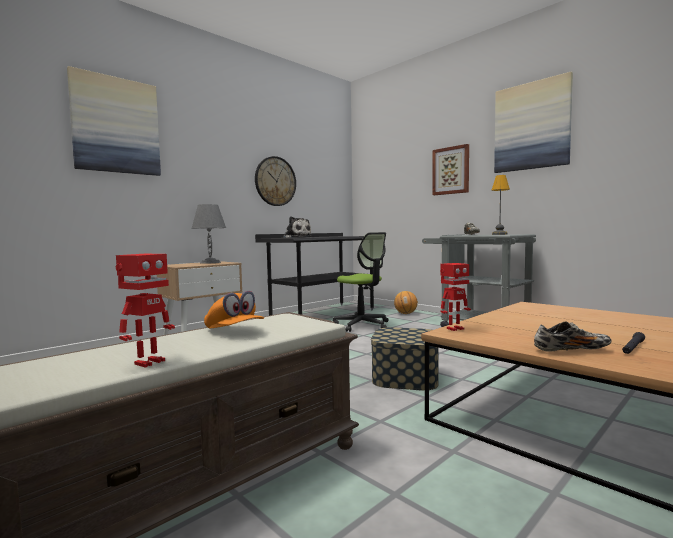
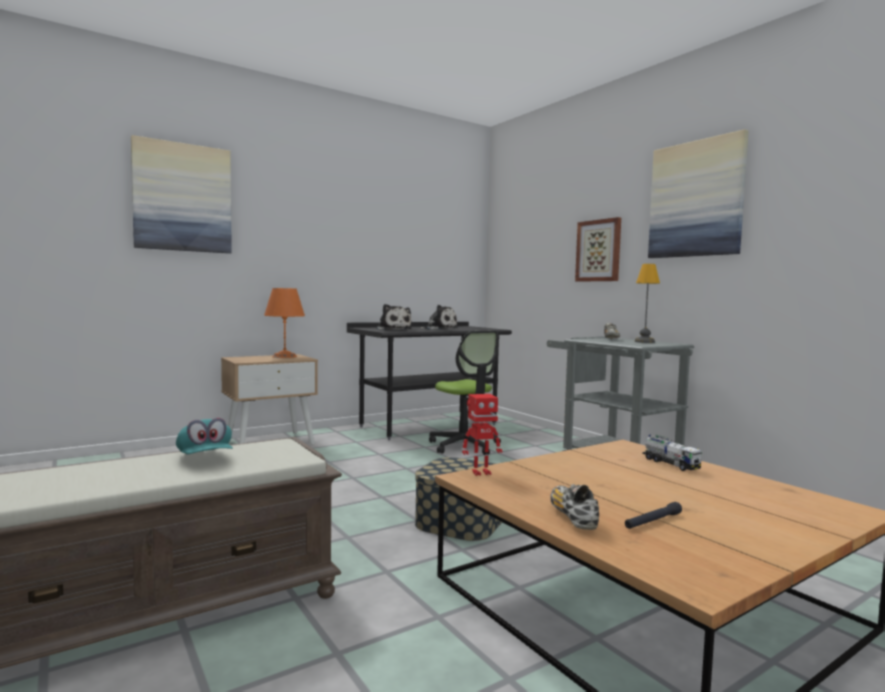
camera: 10 degrees right, 0 degrees up
(148, 362) = (85, 489): toy robot -> none
(210, 262) = (285, 356): grey table lamp -> orange table lamp
(234, 331) = (205, 458): orange cap -> turquoise cap
(275, 181) = (377, 257): wall clock -> none
(329, 236) = (439, 329): none -> plush toy
(405, 313) = (532, 434): basketball -> none
(571, 350) = (572, 517): shoe -> shoe turned 105 degrees counterclockwise
(579, 312) = (670, 464): none -> toy truck

